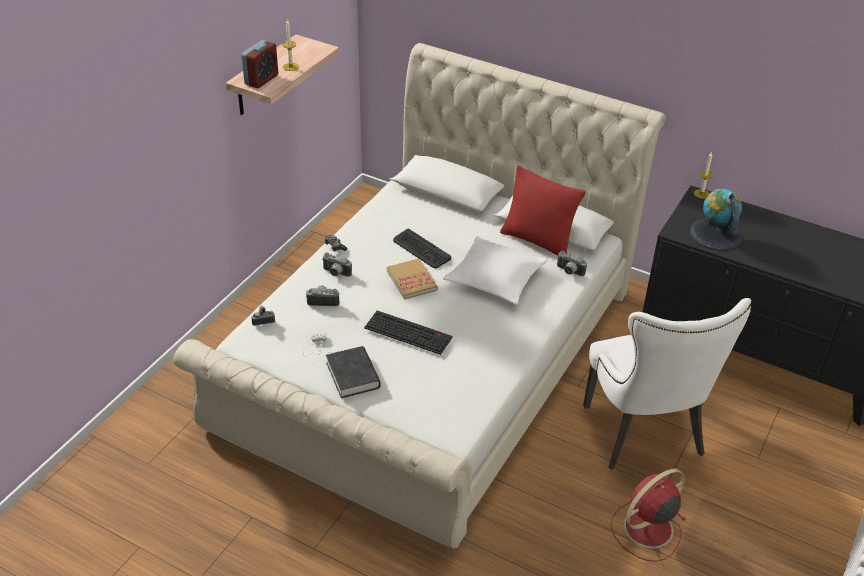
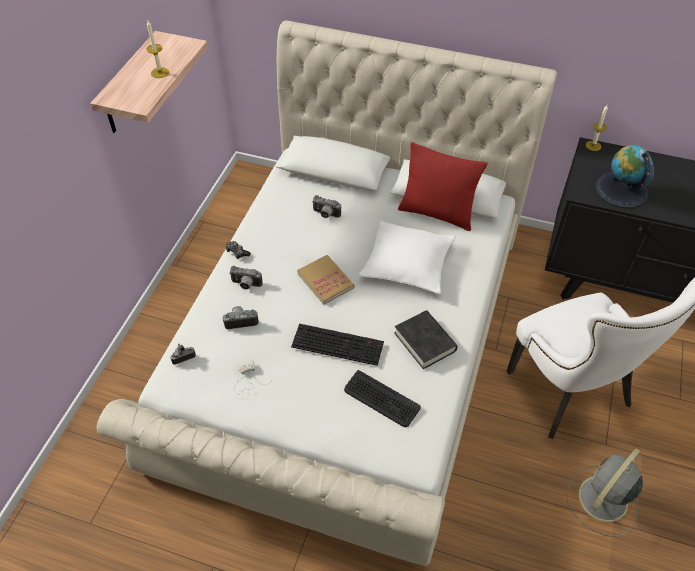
camera: 10 degrees left, 10 degrees up
(261, 80) = (131, 94): alarm clock -> none
(353, 375) = (293, 408): black book -> black book (425, 342)
(421, 249) = (325, 242): keyboard -> keyboard (381, 399)
(569, 272) = (477, 244): camera -> camera (325, 215)
(646, 529) = (601, 500): red fan -> grey fan

